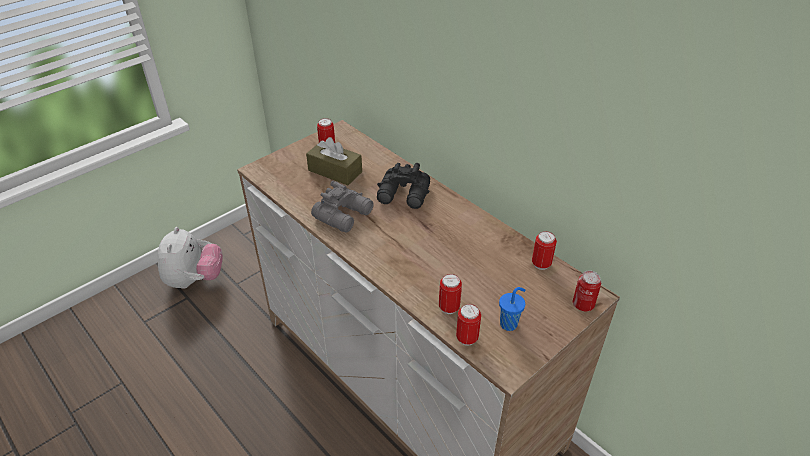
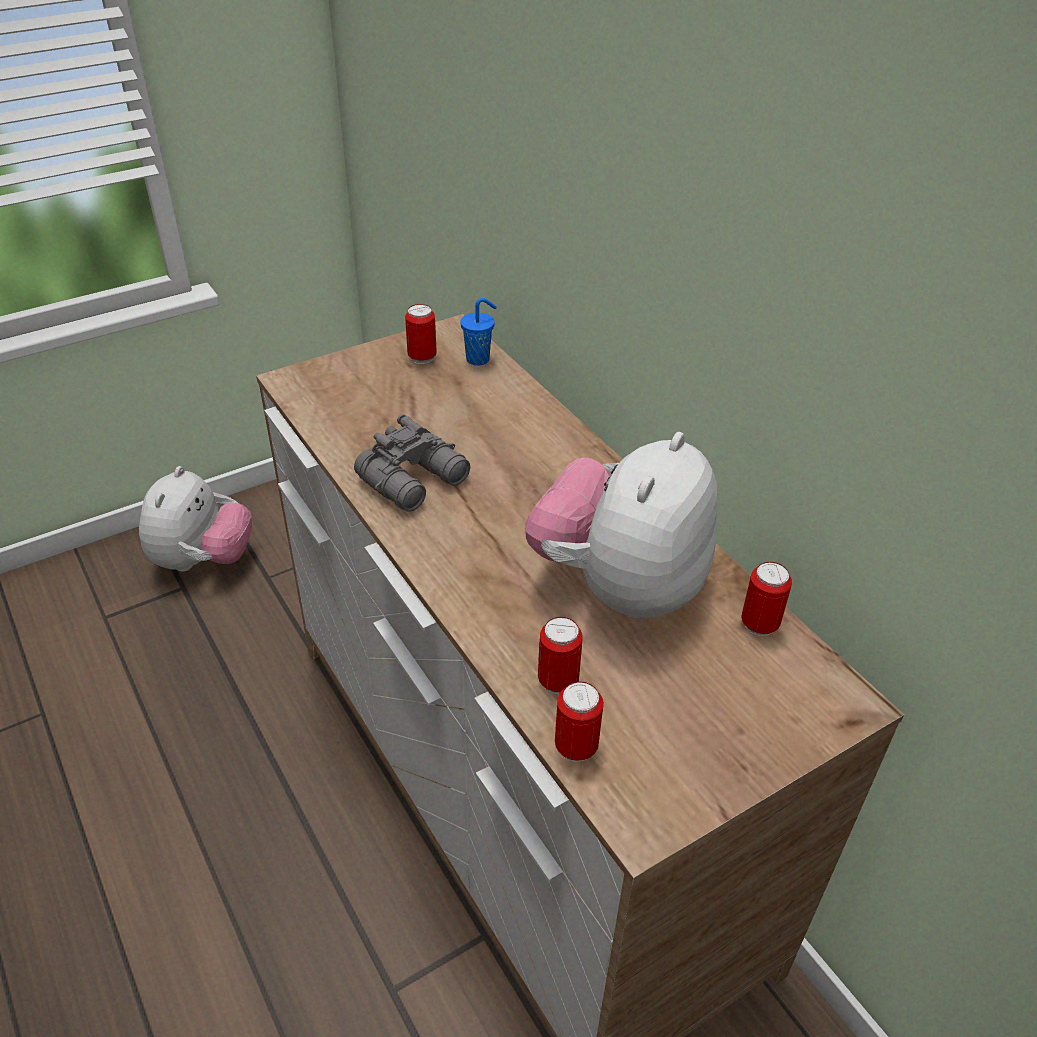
camera: 10 degrees right, 0 degrees up
(335, 171) = (423, 400): brown tissue box -> none
(404, 195) = (534, 459): black binoculars -> none
(467, 255) = (620, 586): none -> plush toy
(509, 324) = (667, 732): blue cup -> blue cup (479, 359)
(583, 304) = (824, 718): can -> none

